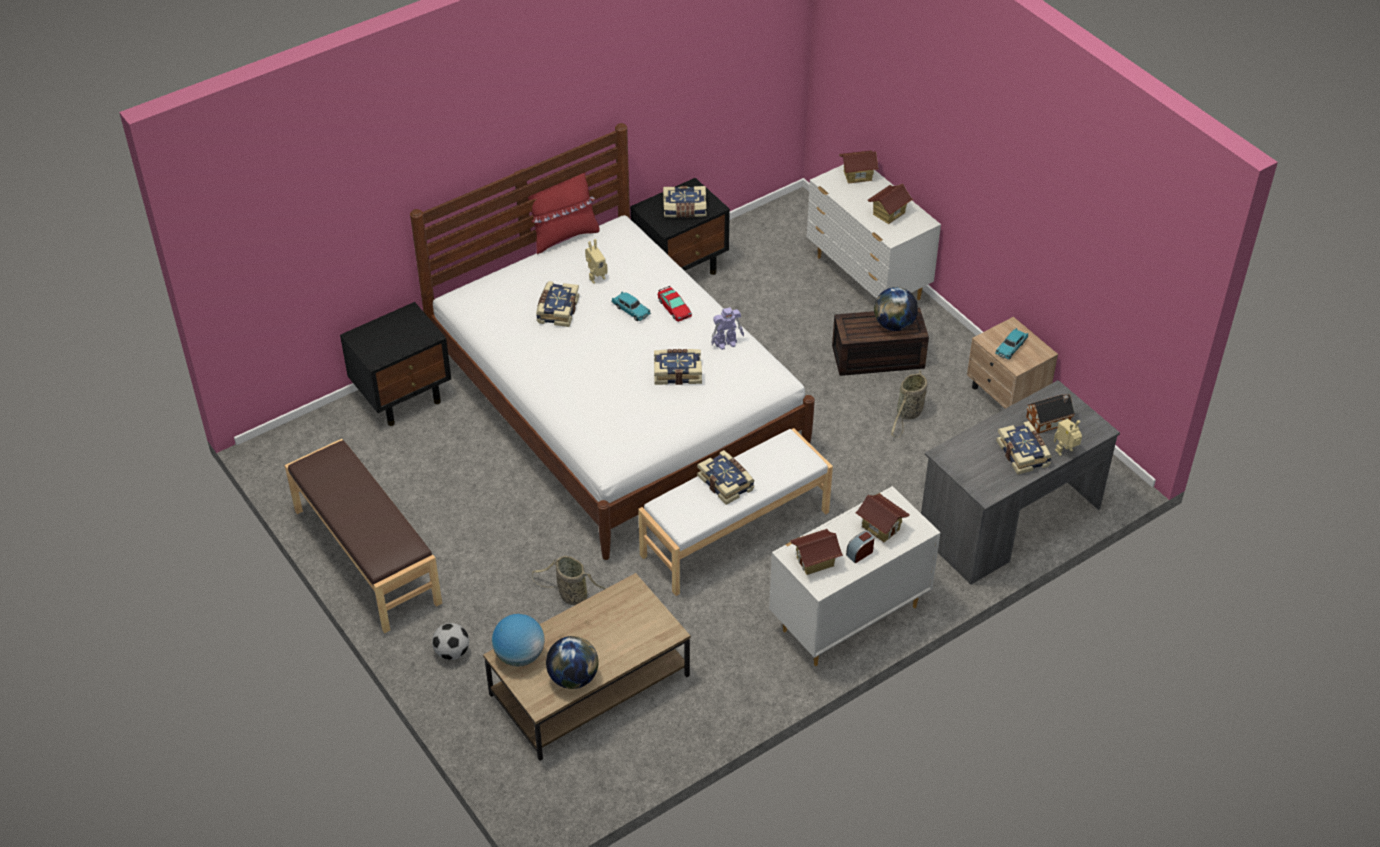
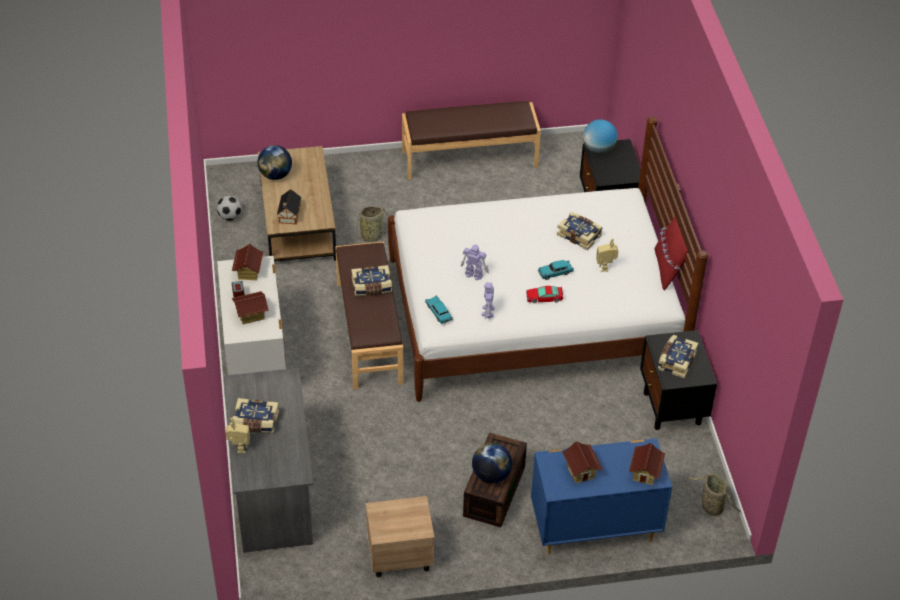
camera: 115 degrees right, 0 degrees up
(452, 652) = (366, 173): football -> football (230, 217)
(520, 655) = (309, 159): globe -> globe (598, 150)
(677, 372) = (473, 274): book -> toy robot
(734, 532) = (370, 332): white bench -> brown bench
(867, 279) = (593, 528): white dresser -> blue dresser
(908, 414) = (419, 481): basket -> basket (710, 506)
(1011, 348) = (398, 515): turquoise toy car -> turquoise toy car (438, 313)
(1050, 420) = (276, 455): toy house -> toy house (289, 215)

